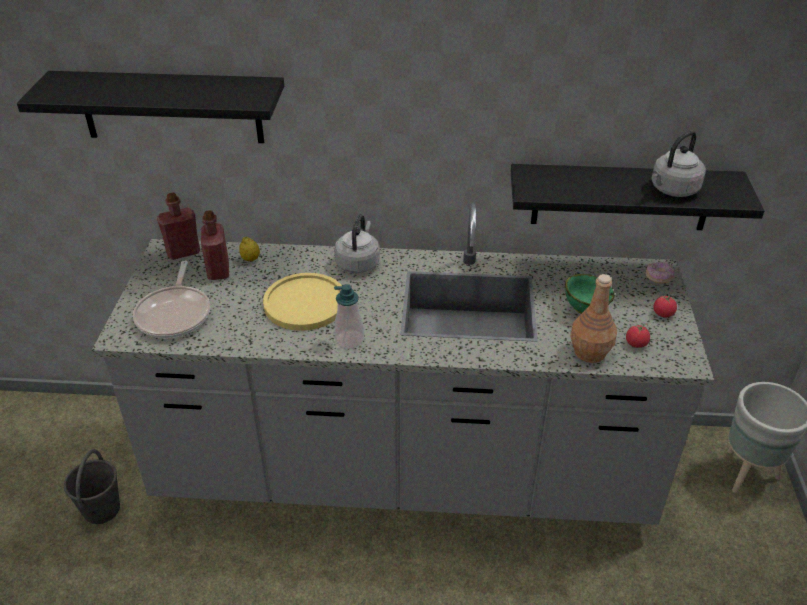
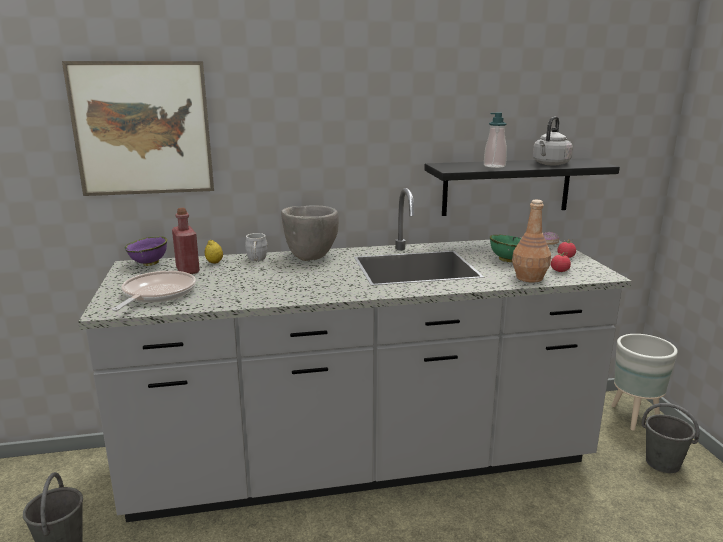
camera: 15 degrees left, 20 degrees down
(171, 107) = (142, 129): black shelf -> picture
(175, 314) = (156, 294): frying pan -> frying pan turned 150 degrees counterclockwise
(183, 252) = (149, 264): red bottle -> purple bowl
(297, 261) = (256, 260): none -> grey mug
(305, 303) = (276, 278): yellow plate -> none
(349, 340) = (328, 291): soap dispenser -> soap dispenser (494, 166)
(358, 263) = (310, 256): grey kettle -> grey bowl
(745, 545) = (663, 463): none -> grey bucket

